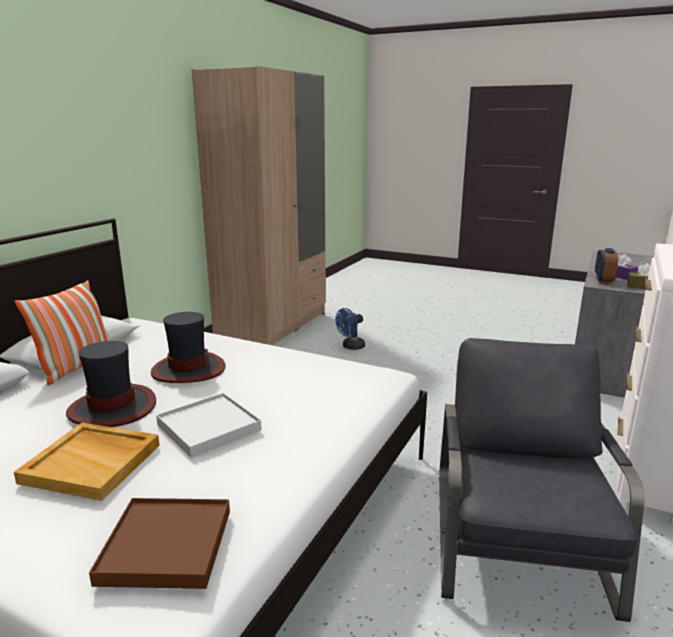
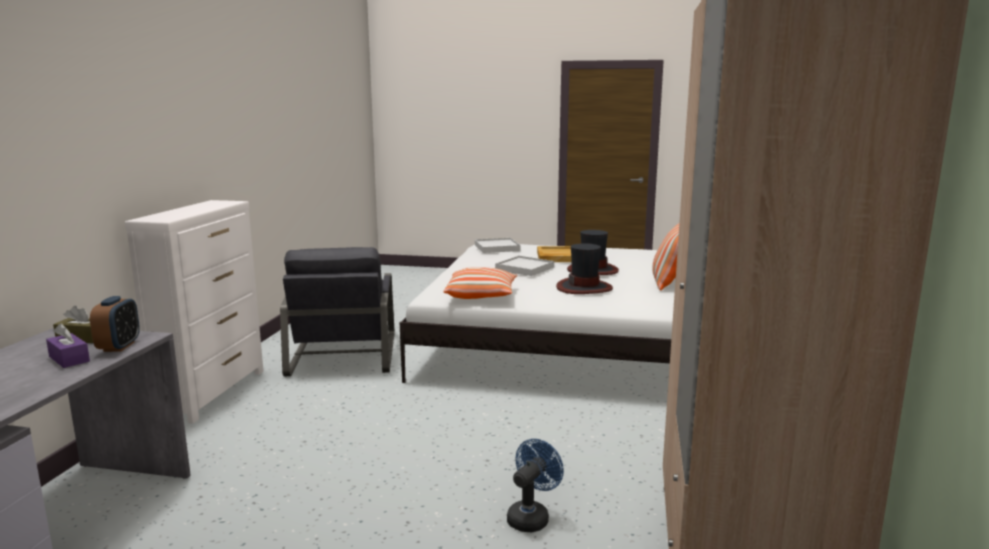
camera: 165 degrees right, 5 degrees down
(166, 546) = (497, 248): brown tray -> white tray
(325, 370) = (481, 296): none -> pillow

